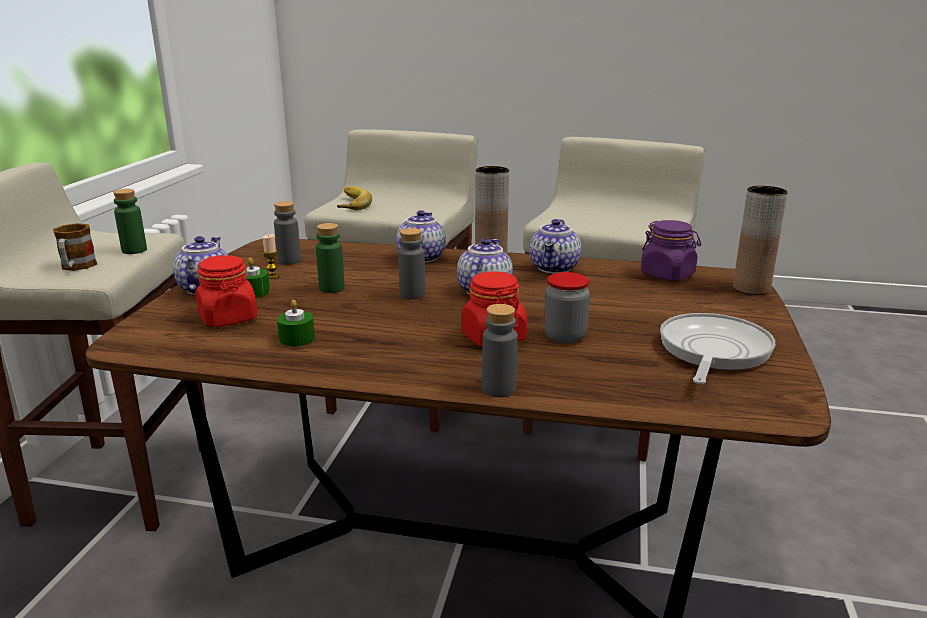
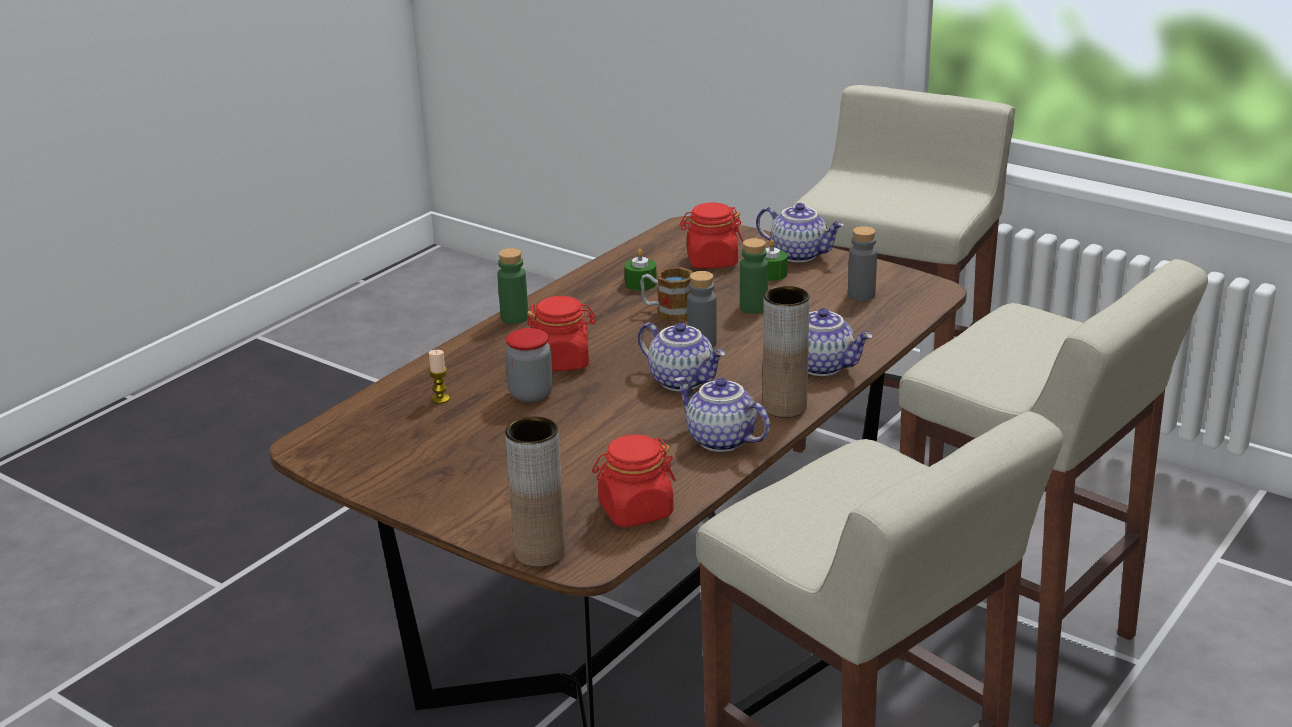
camera: 115 degrees right, 5 degrees up
(76, 267) = (853, 192): mug -> mug (667, 312)
(134, 250) = (893, 212): green bottle -> green bottle (514, 318)
(272, 276) = (813, 284): candle -> candle (440, 399)
(349, 203) = (1044, 327): banana -> none
(498, 389) = (470, 344): grey bottle -> none
(667, 274) = (635, 511): purple jar -> red jar
(712, 352) = (426, 456): frying pan -> none

